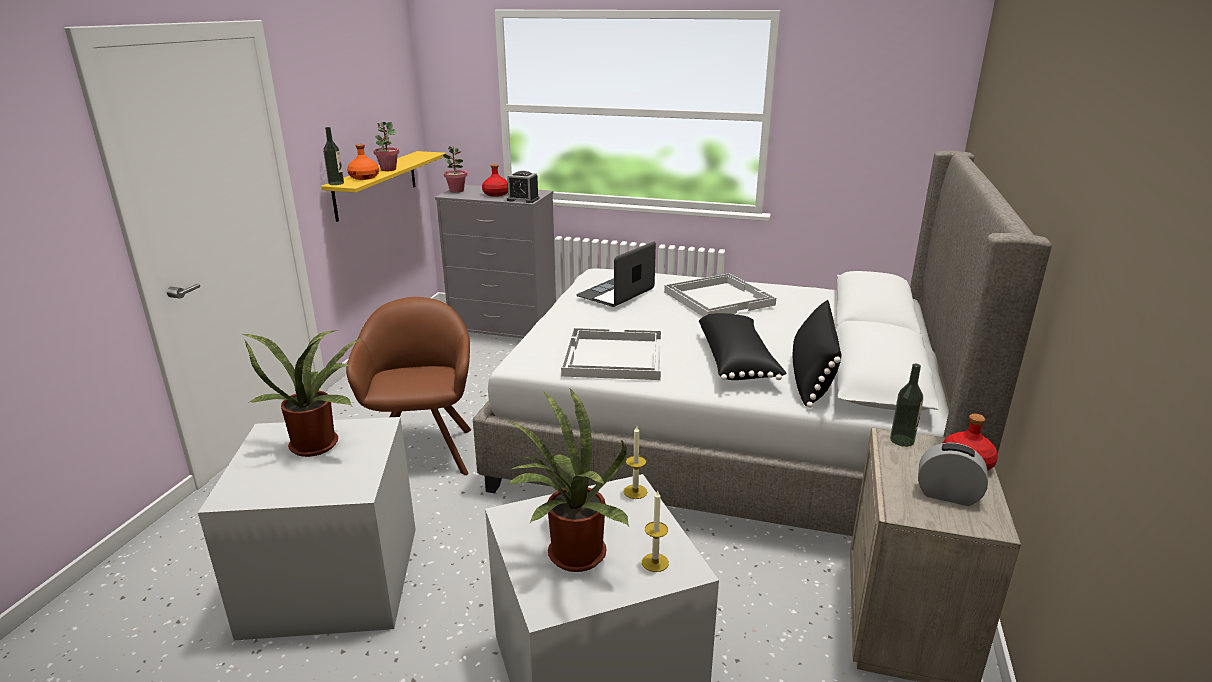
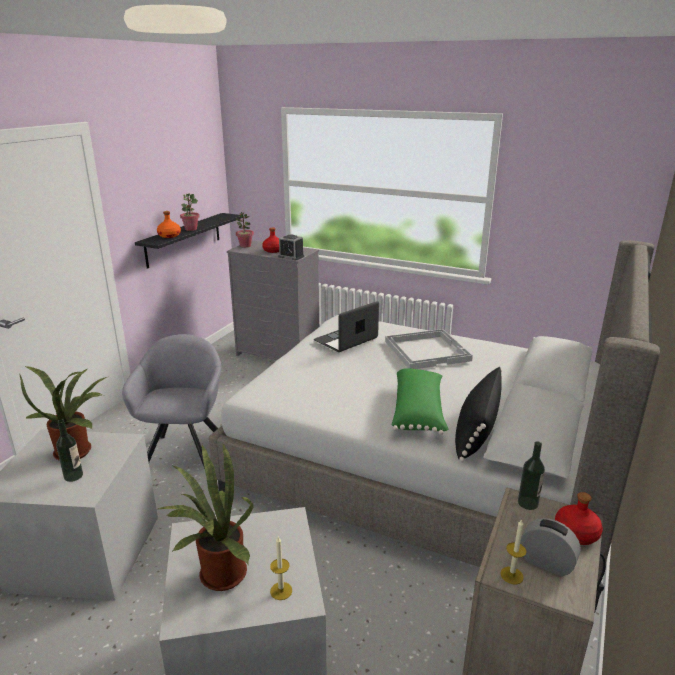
camera: 10 degrees right, 0 degrees up
(336, 183) = (146, 240): bottle -> bottle (73, 476)
(376, 184) = (184, 239): yellow shelf -> black shelf
(424, 449) = (186, 451): brown armchair -> grey armchair
(613, 357) = (320, 398): white tray -> none
(635, 491) = (292, 522): candle -> candle (511, 575)
(737, 362) = (419, 412): black pillow -> green pillow

